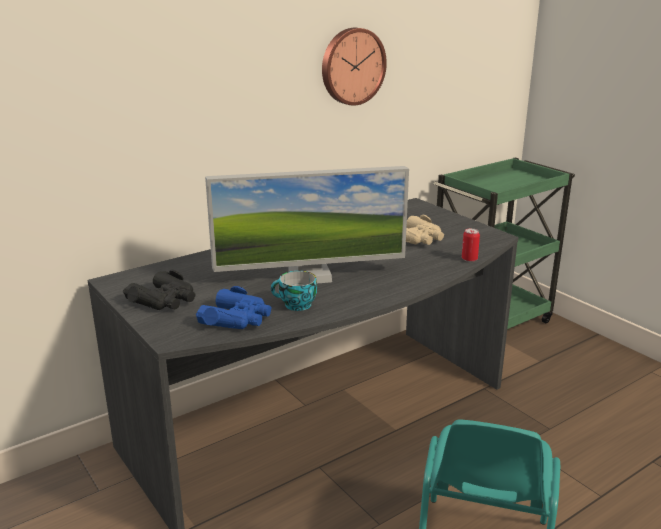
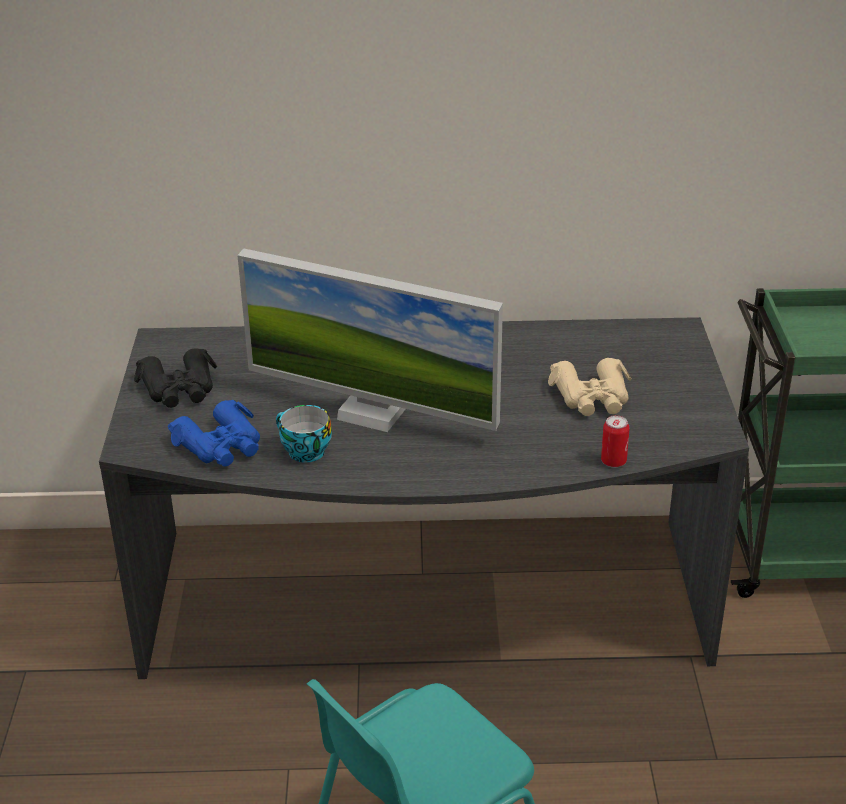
camera: 35 degrees right, 10 degrees up
(352, 66) = (579, 99): wall clock -> none

